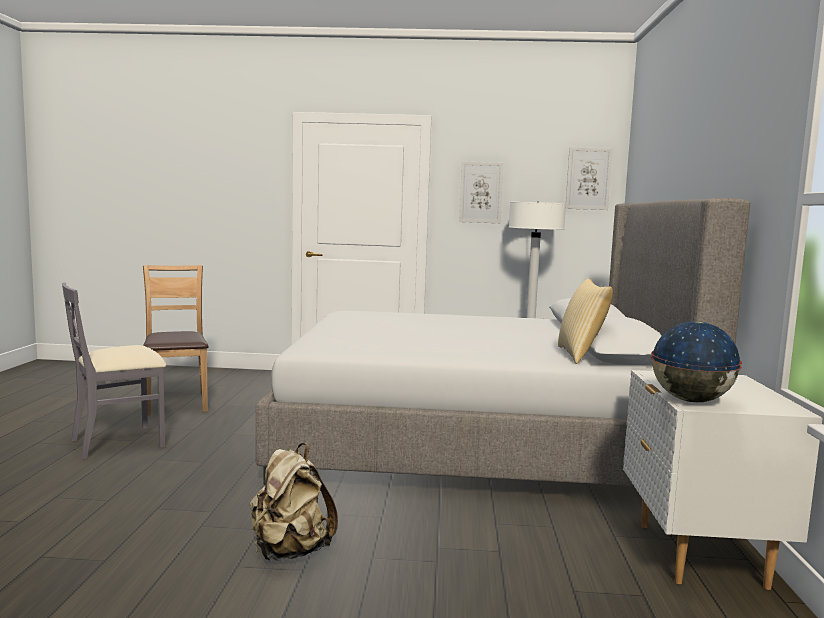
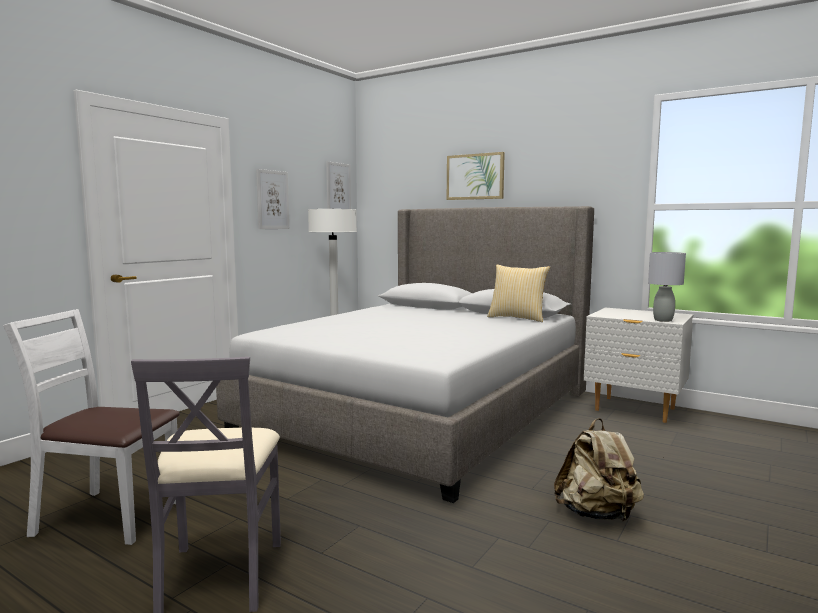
camera: 60 degrees left, 0 degrees up
(176, 403) = (108, 517): brown chair -> white chair
(682, 156) = (475, 176): none -> picture
(691, 401) = (663, 320): globe -> grey table lamp

